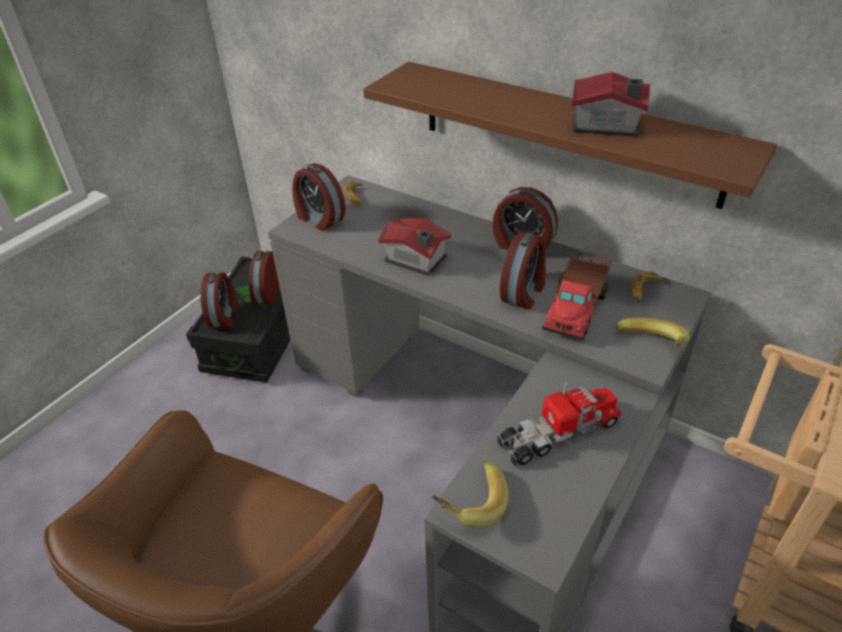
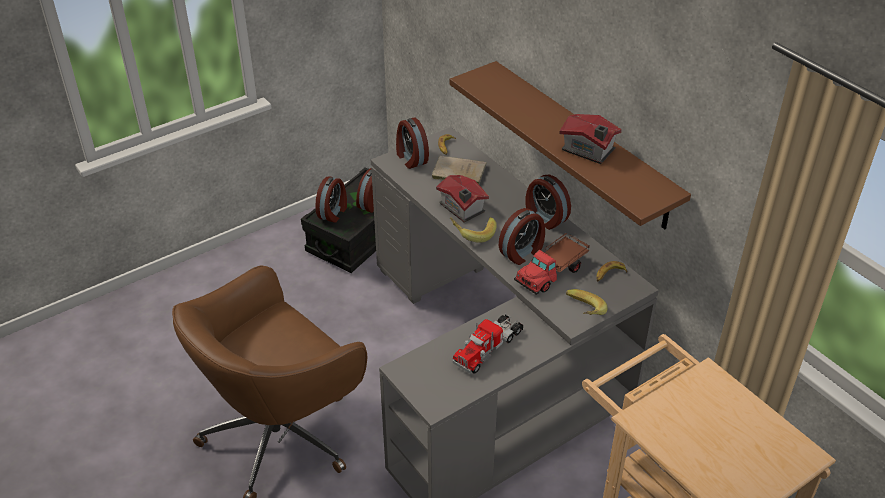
camera: 20 degrees right, 0 degrees up
(385, 220) = (457, 172): none -> beige book
(469, 503) = (409, 368): banana -> banana (473, 234)
(558, 433) = (488, 347): toy truck -> toy truck turned 135 degrees clockwise

